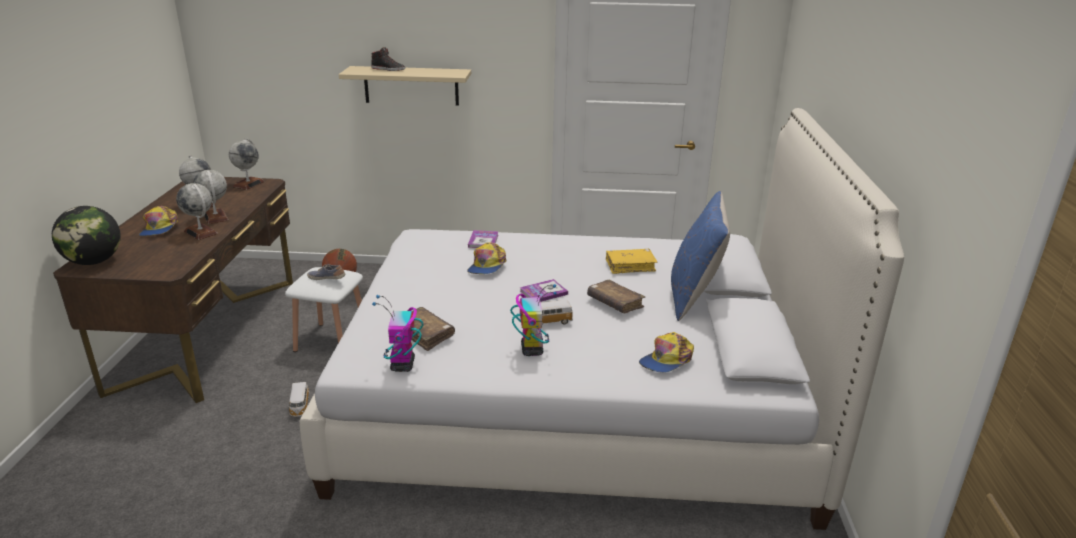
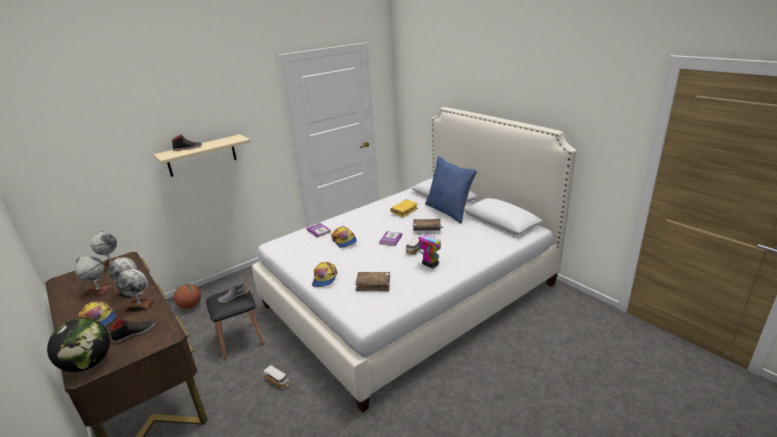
camera: 40 degrees left, 0 degrees up
(157, 254) = (134, 333): none -> black shoe
(331, 341) = (240, 339): white stool -> black stool
(402, 365) = (390, 303): toy robot -> none
(666, 360) = (484, 240): cap -> cap (324, 278)

